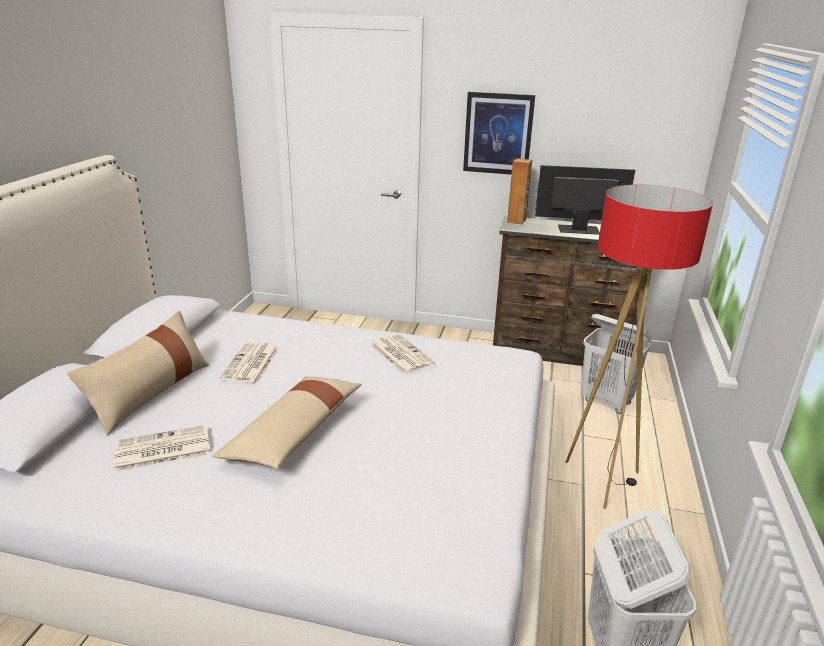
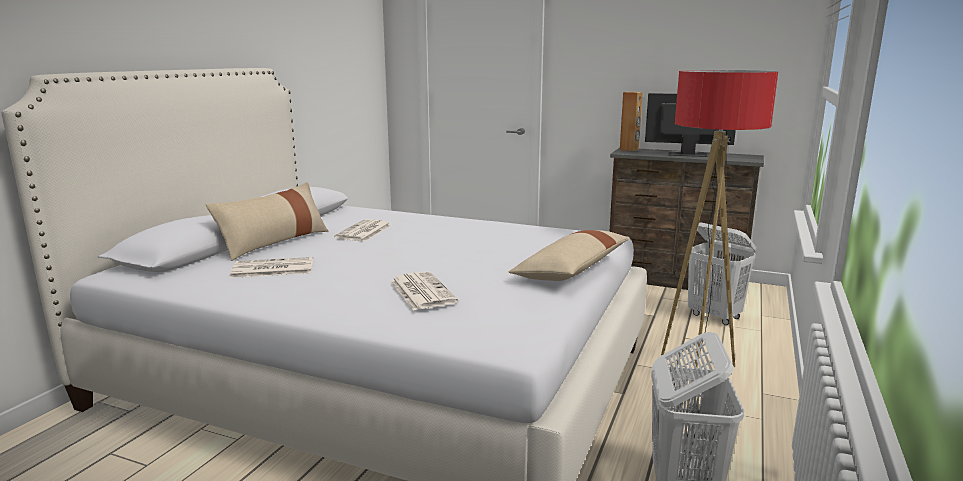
camera: 10 degrees right, 10 degrees down
(294, 433) = (385, 265): beige pillow -> beige pillow (572, 270)
(400, 354) = (497, 231): newspaper -> newspaper (421, 291)
(498, 134) = (611, 71): picture -> none

